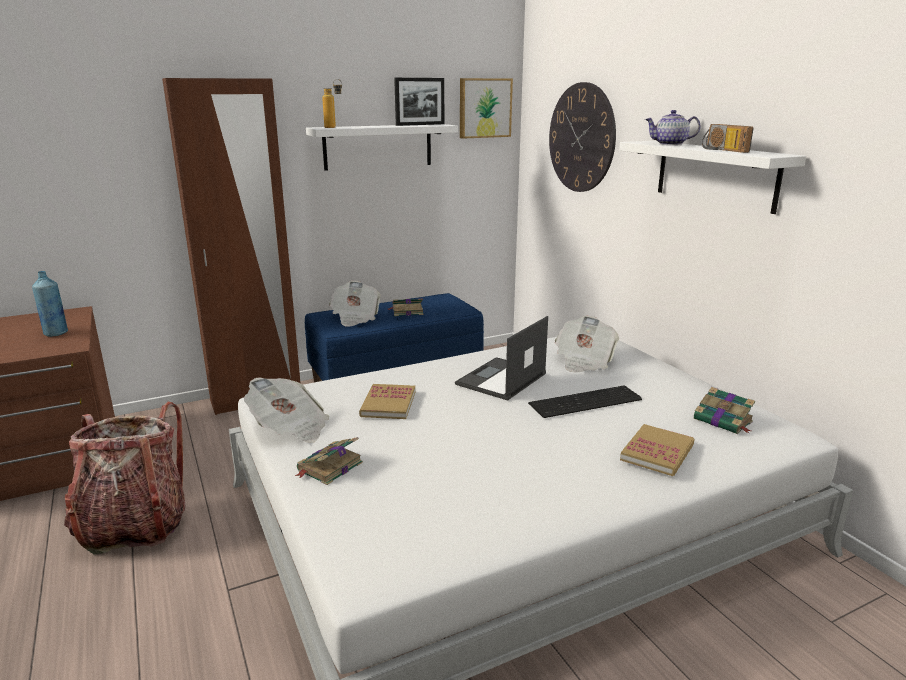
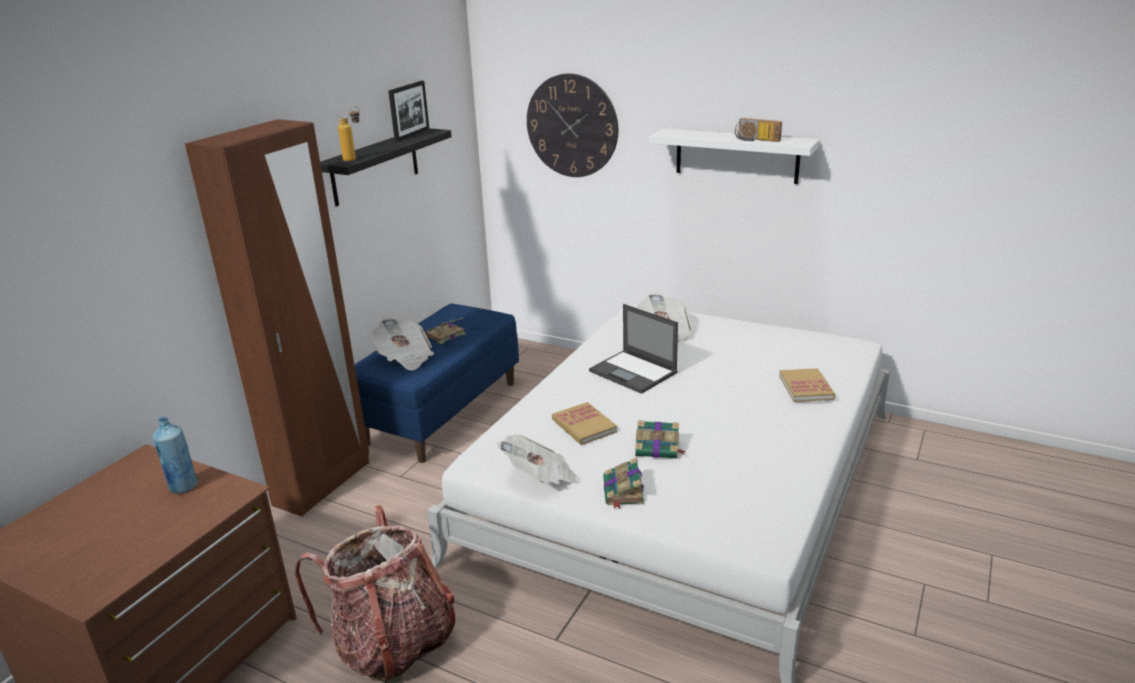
camera: 35 degrees left, 5 degrees up
(378, 146) = (375, 166): white shelf -> black shelf
(484, 108) = (449, 102): picture -> none
(501, 379) = (634, 372): laptop -> laptop turned 45 degrees counterclockwise
(587, 402) = (717, 368): keyboard -> none
(670, 144) = (697, 135): teapot -> none
(724, 421) = (812, 349): book -> book (658, 448)

